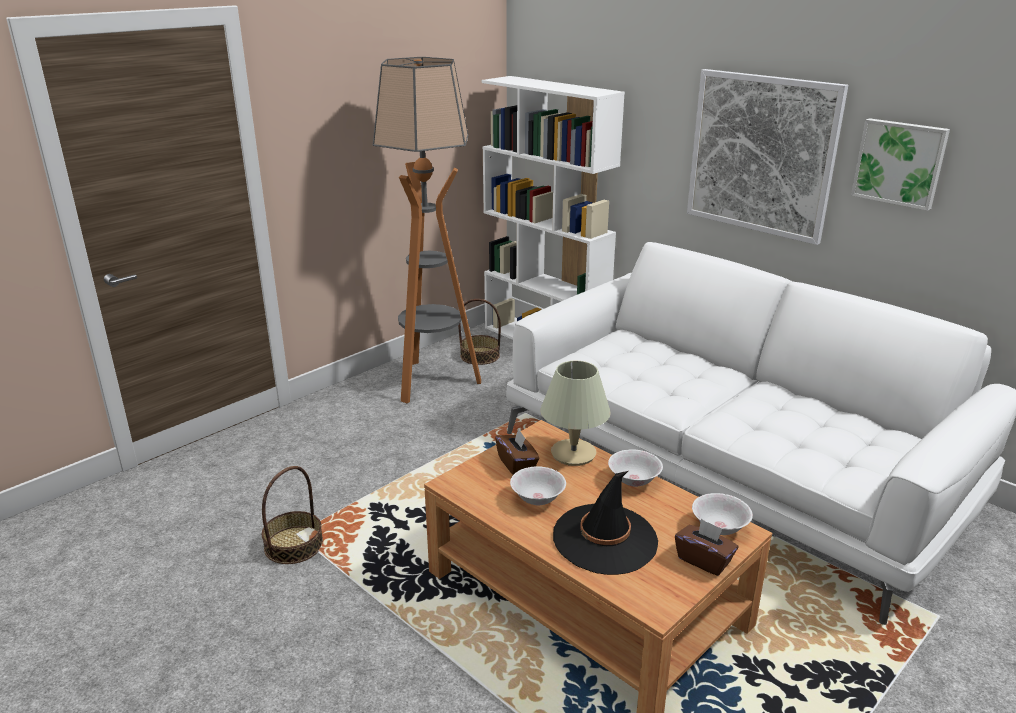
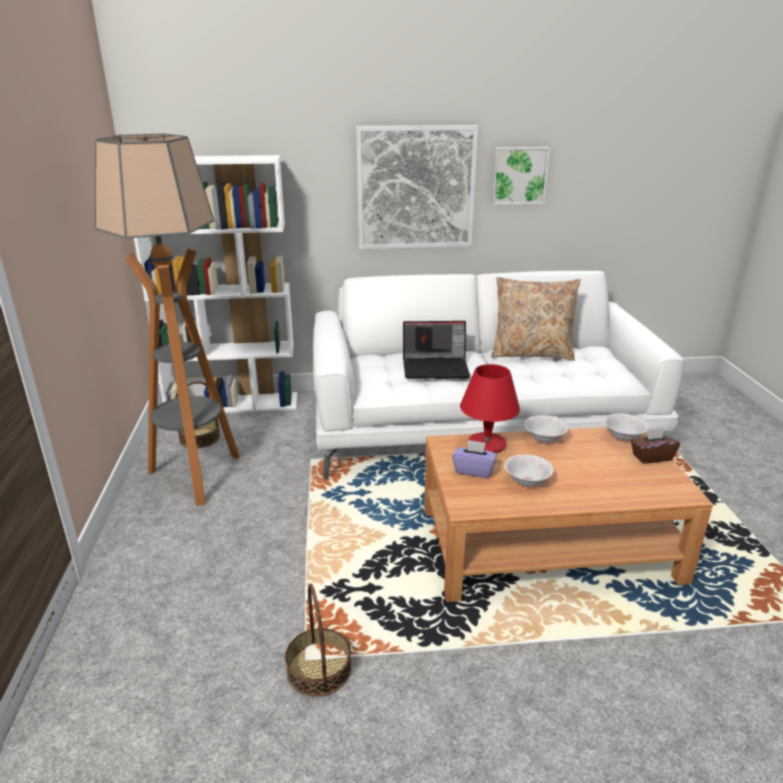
camera: 50 degrees left, 0 degrees up
(517, 464) = (474, 470): brown tissue box -> purple tissue box
(574, 453) = (487, 444): beige table lamp -> red table lamp
(605, 539) = (599, 478): black hat -> none
(665, 370) = (436, 368): none -> laptop
(804, 404) = (531, 353): none -> beige pillow

